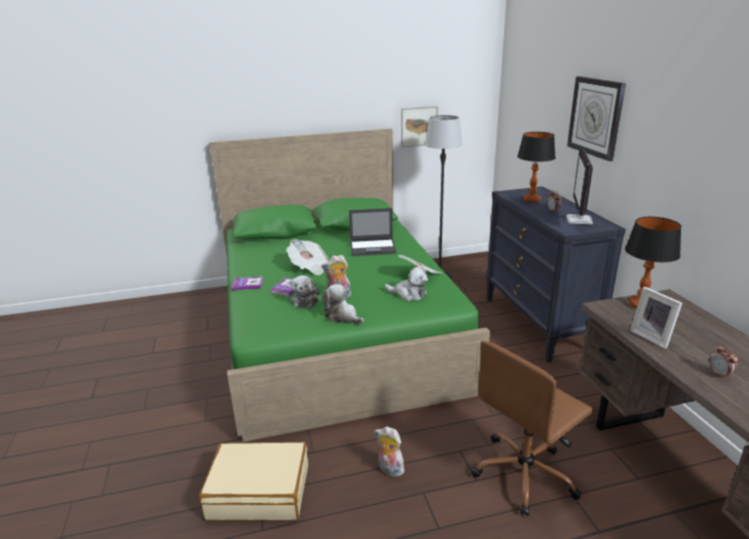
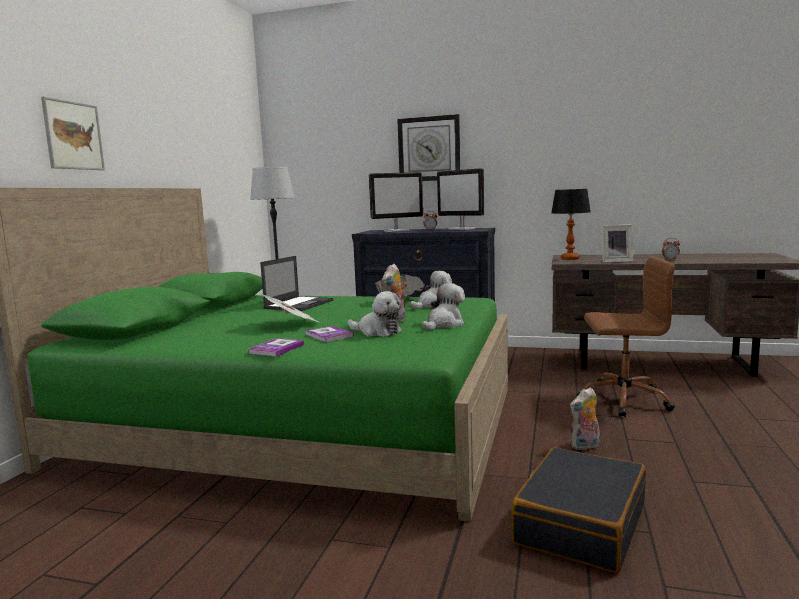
camera: 60 degrees left, 15 degrees down
(259, 491) = (579, 524): beige suitcase -> black suitcase
(342, 316) = (444, 324): plush toy -> plush toy turned 150 degrees clockwise
(419, 126) = (215, 189): picture -> picture (73, 135)
(525, 473) = (622, 400): brown office chair -> brown office chair turned 75 degrees counterclockwise
(532, 200) = (396, 231): table lamp -> monitor

